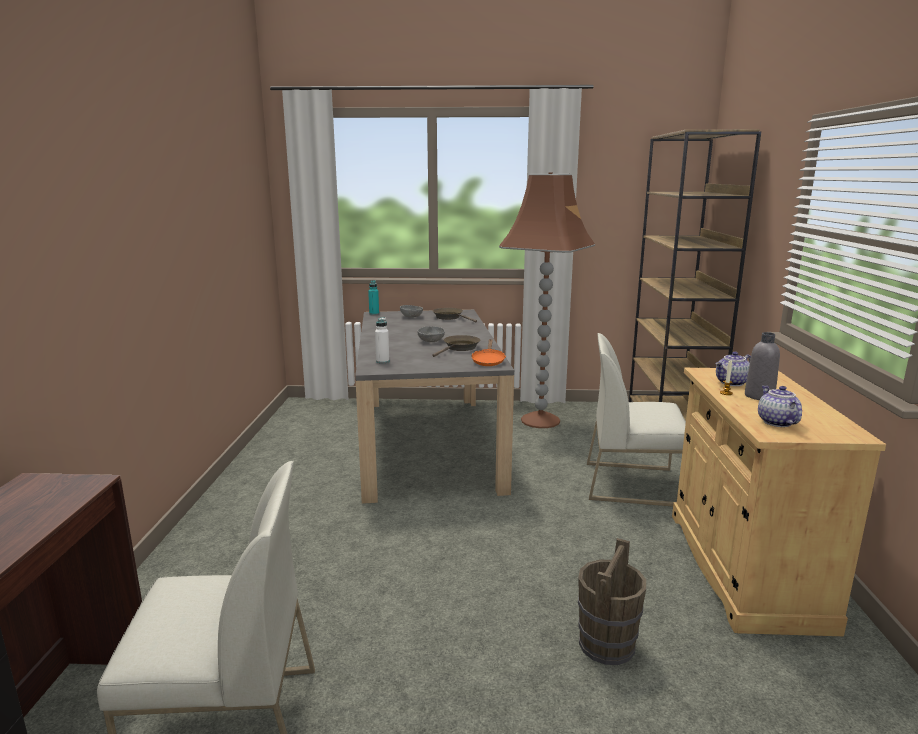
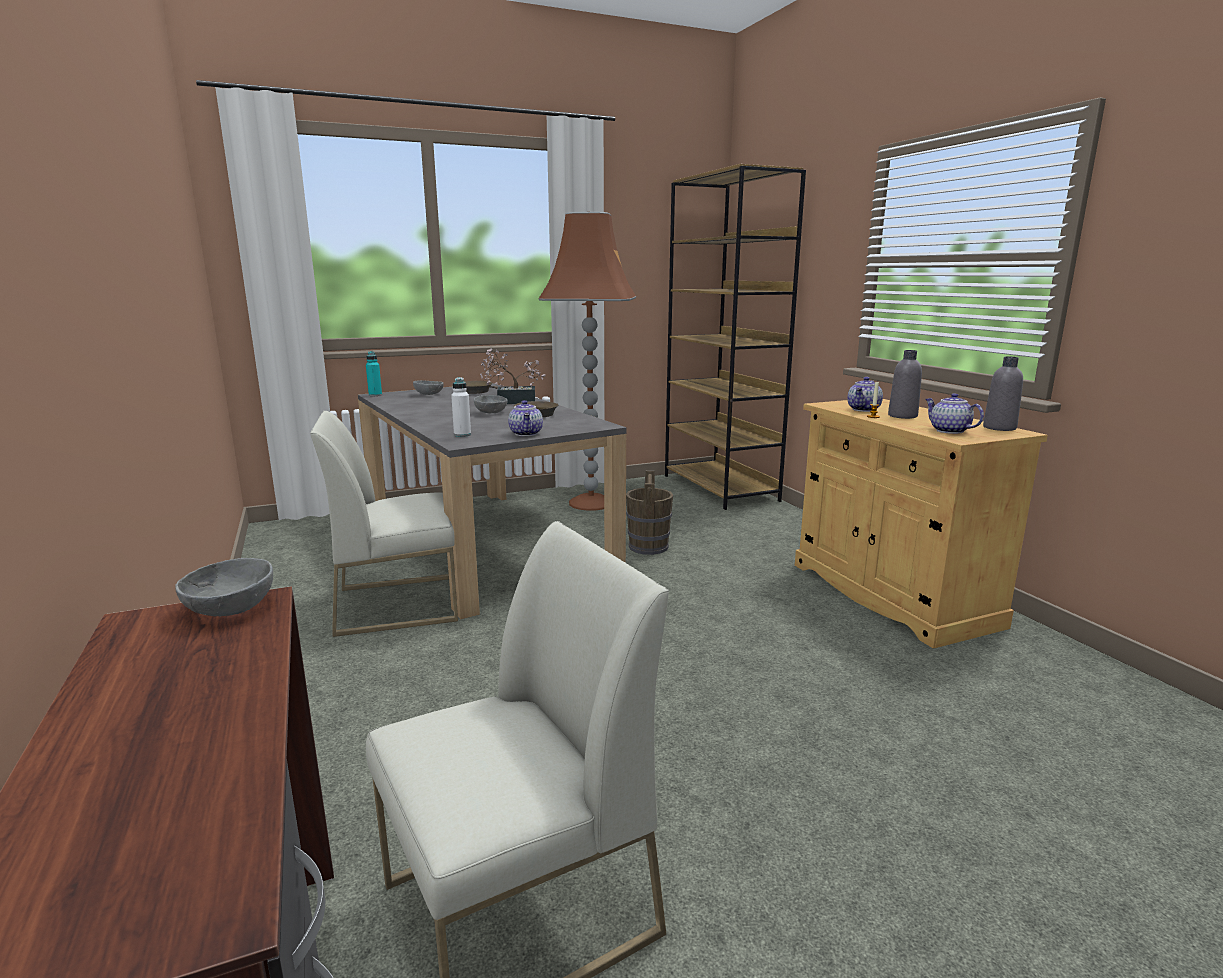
camera: 25 degrees left, 0 degrees up
(73, 484) = (230, 609): none -> grey bowl
(428, 366) = (527, 434): none -> teapot
(461, 331) = (511, 401): none -> potted plant
(488, 361) = (586, 423): orange frying pan -> none
(607, 644) = (842, 688): brown bucket -> brown bucket (648, 547)
(632, 483) = (733, 544): white chair -> white chair (398, 604)
(842, 426) = (999, 428): none -> grey bottle

